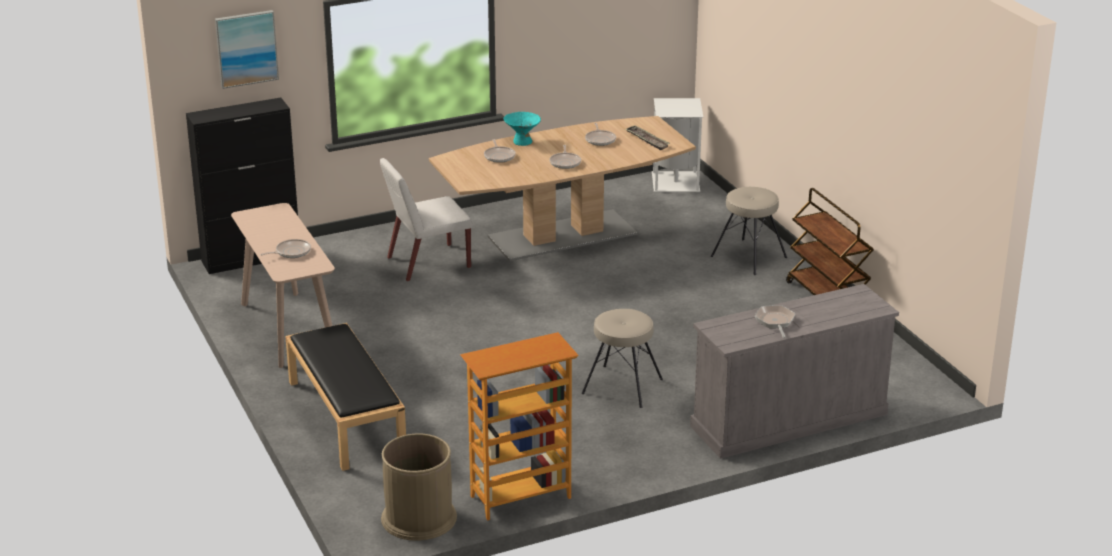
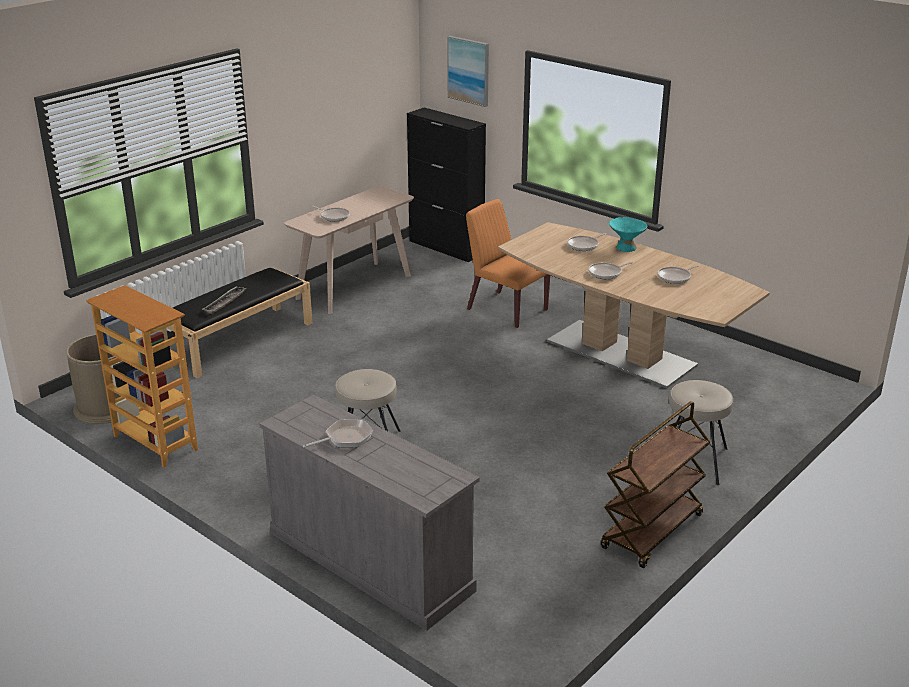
camera: 65 degrees right, 0 degrees up
(427, 263) = (506, 309): white chair -> orange chair
(647, 140) = (704, 298): tray -> tray (225, 303)
(676, 181) = (804, 383): white trash can -> none

